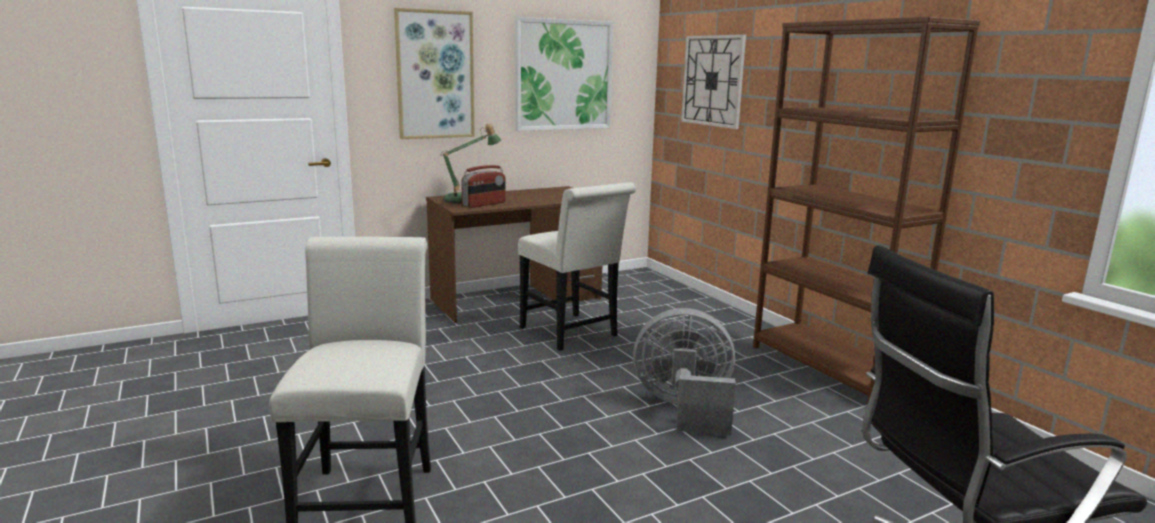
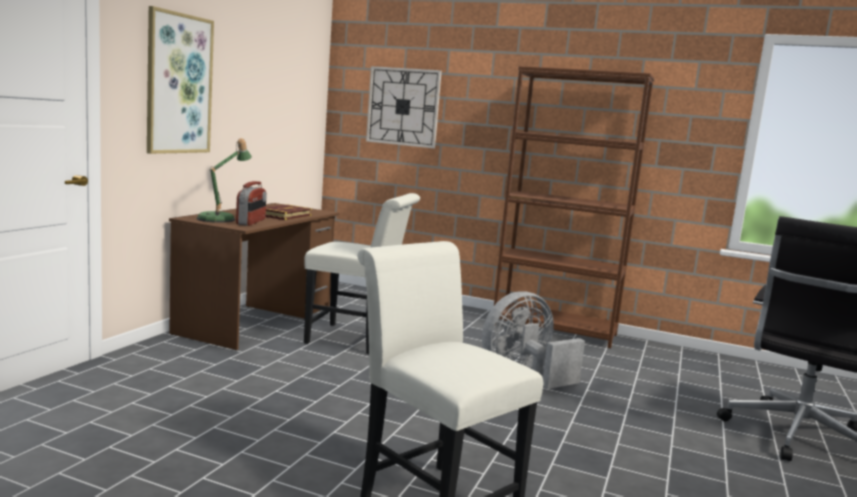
camera: 40 degrees left, 5 degrees down
(537, 200) = (285, 215): none -> book
(563, 75) = (272, 93): picture -> none

